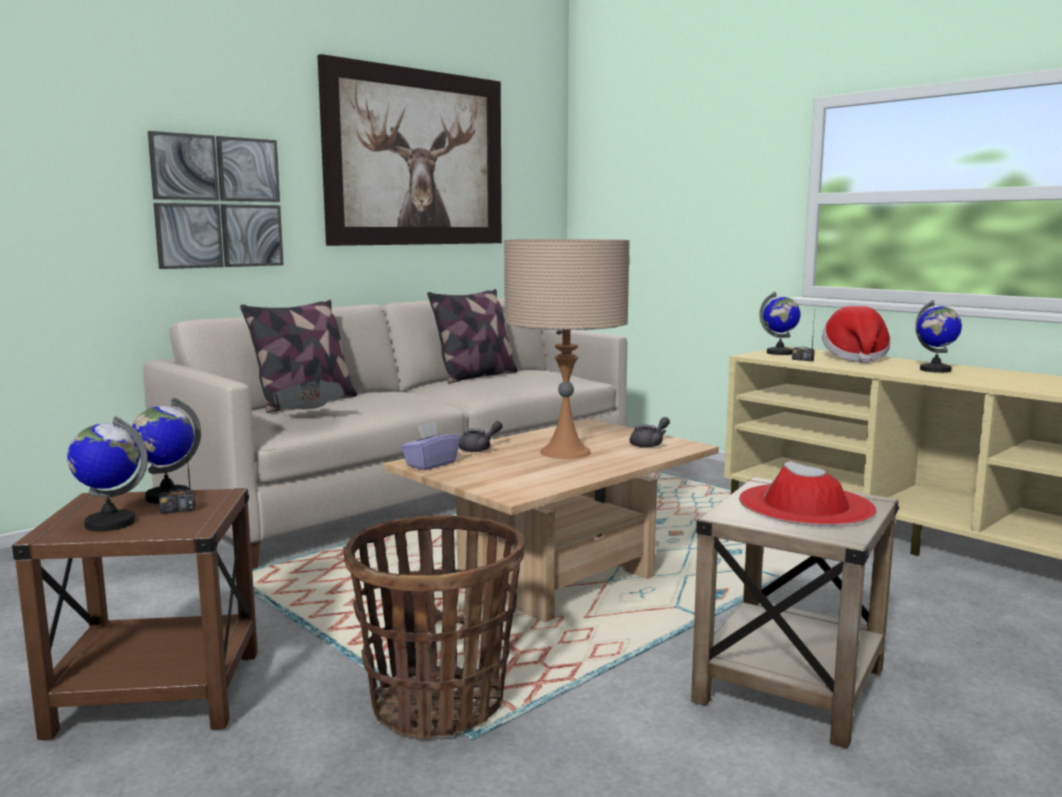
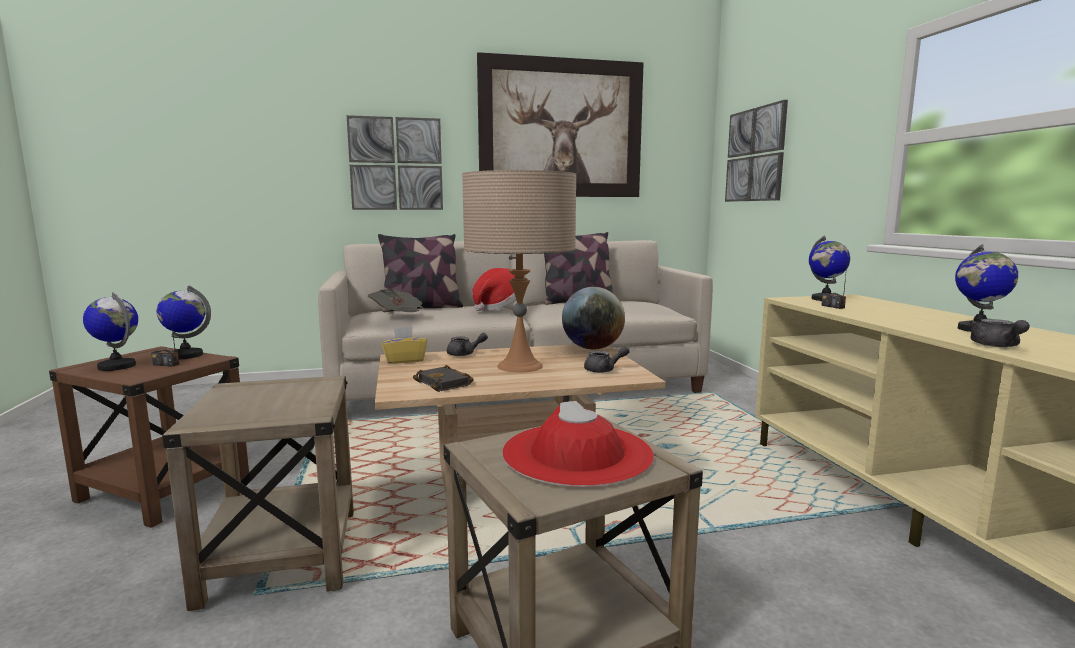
camera: 30 degrees right, 0 degrees up
(430, 464) = (404, 360): purple tissue box -> yellow tissue box
(438, 703) = (282, 555): basket -> beige side table
(536, 479) = (445, 383): none -> black book
(592, 425) = (592, 348): none -> globe
(633, 198) = (755, 155): none -> picture
(854, 358) = (903, 310): hat -> hat (498, 307)
(970, 381) = (996, 346): none -> grey teapot

